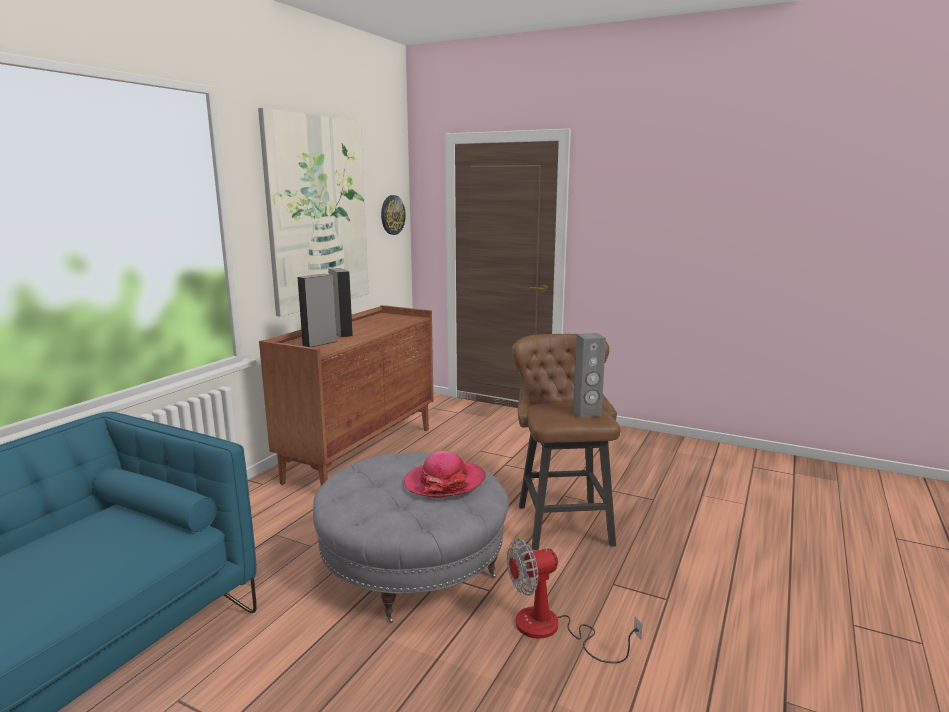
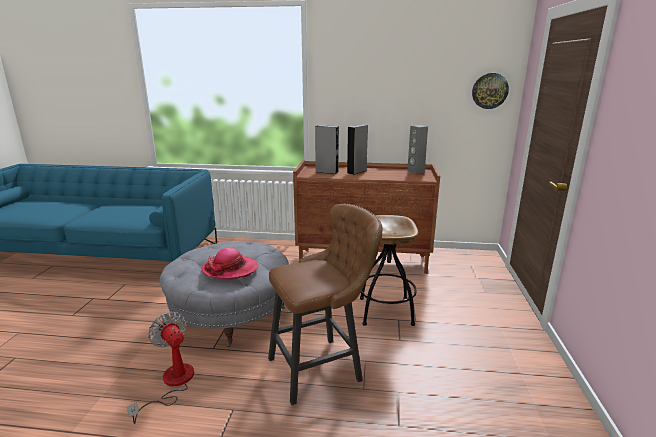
camera: 70 degrees right, 5 degrees up
(318, 213) = (391, 84): picture -> none
(485, 467) = (386, 311): none -> brown stool
(587, 413) = (308, 282): grey speaker -> grey speaker (415, 172)

